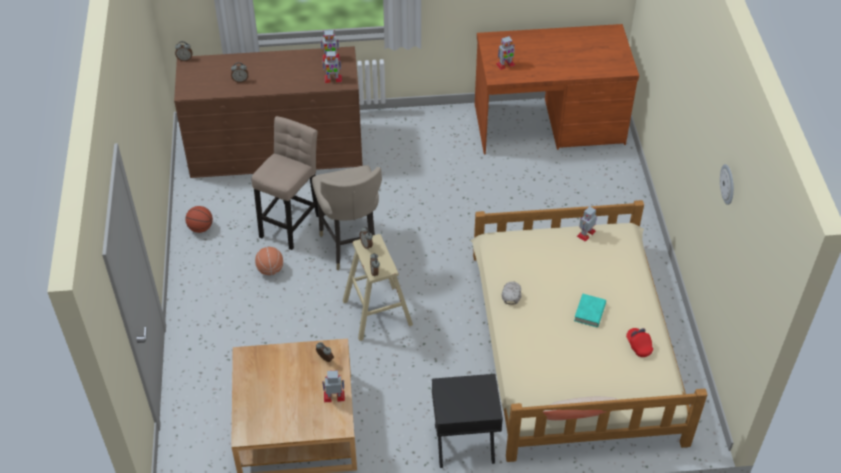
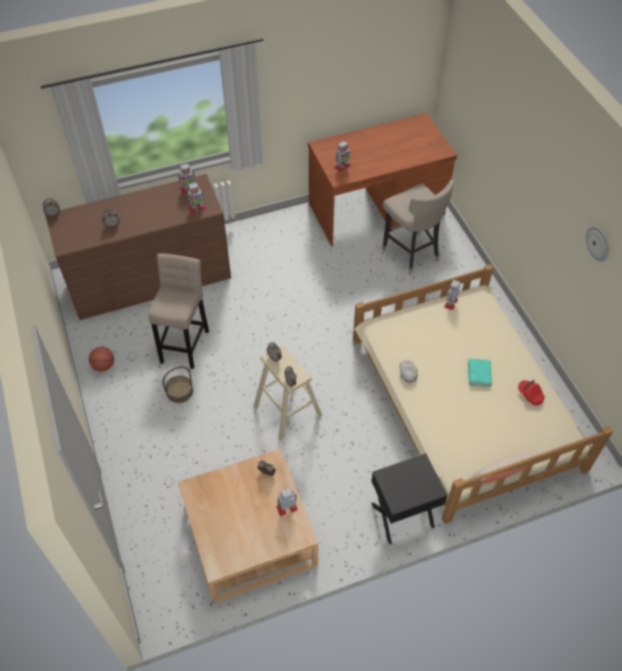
camera: 15 degrees left, 5 degrees up
(270, 270) = (179, 391): basketball -> basket
(351, 246) = (244, 353): beige stool -> beige stool (411, 253)

